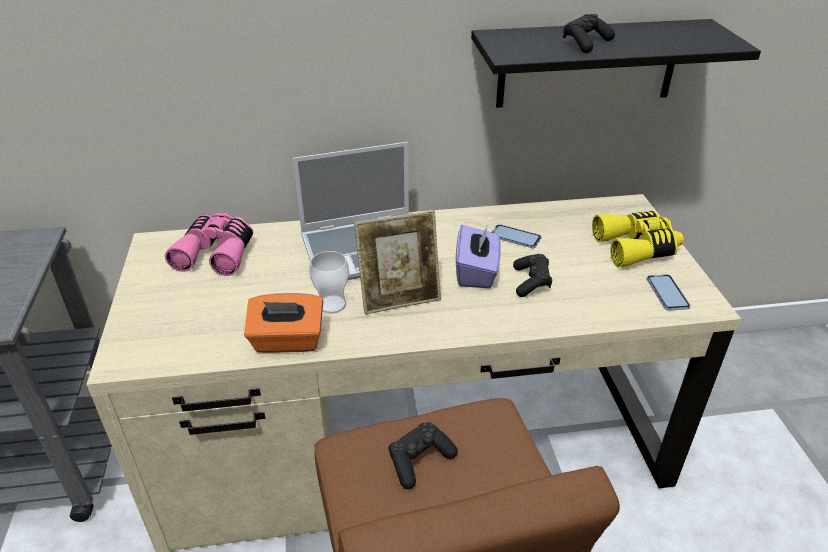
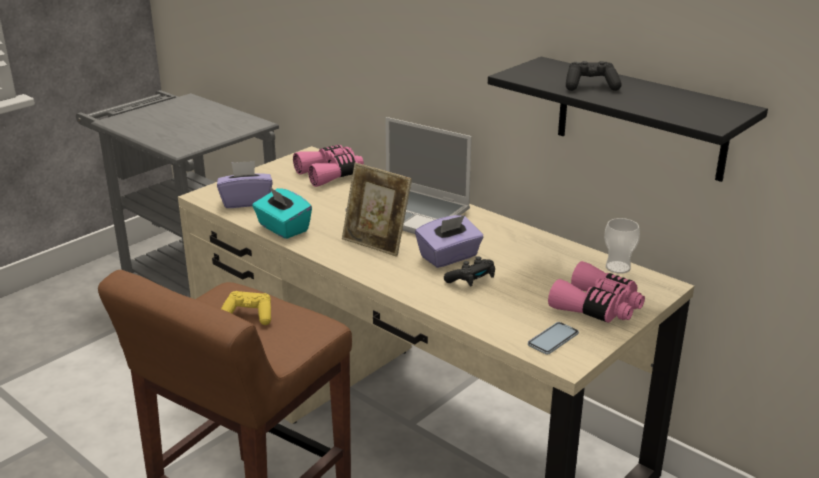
camera: 50 degrees right, 10 degrees down
(187, 337) = (246, 201): none -> purple tissue box
(287, 341) = (282, 228): orange tissue box -> turquoise tissue box
(332, 304) = (336, 226): cup -> cup (618, 267)
(419, 461) = (249, 316): black game controller -> yellow game controller
(515, 237) = (519, 255): phone -> none
(637, 247) = (598, 307): yellow binoculars -> pink binoculars

